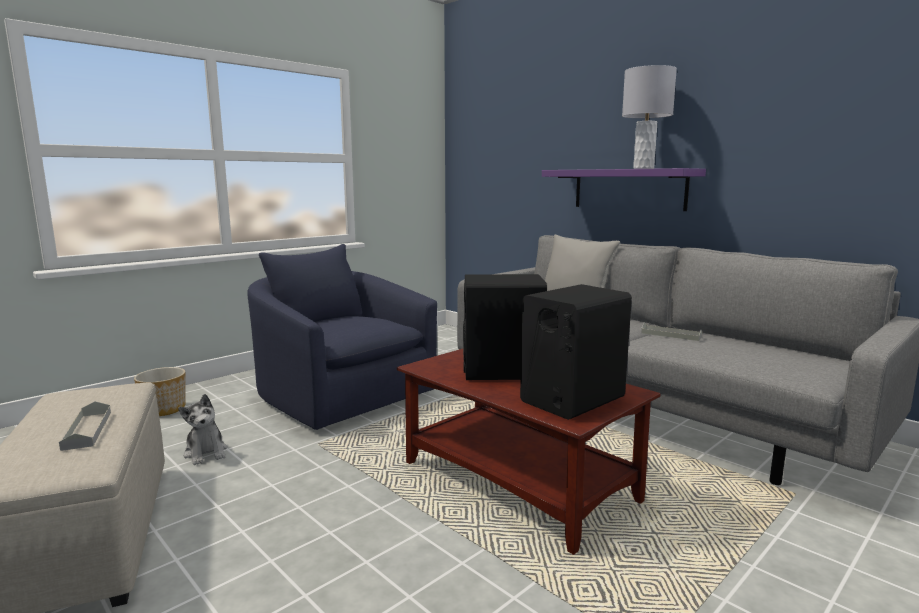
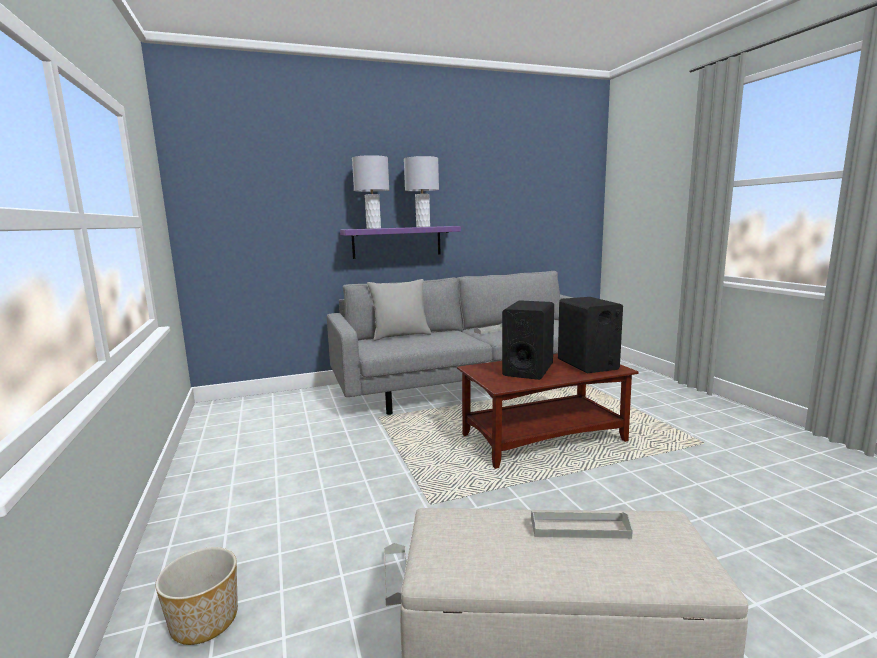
camera: 65 degrees left, 0 degrees up
(206, 453) = (396, 576): plush toy -> grey tray
(339, 393) = (317, 480): blue armchair -> none
(584, 169) = (374, 228): none -> grey table lamp

